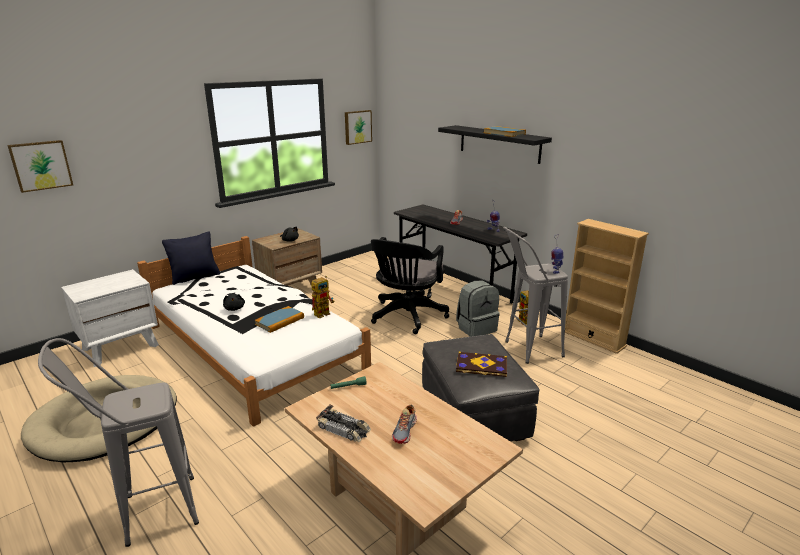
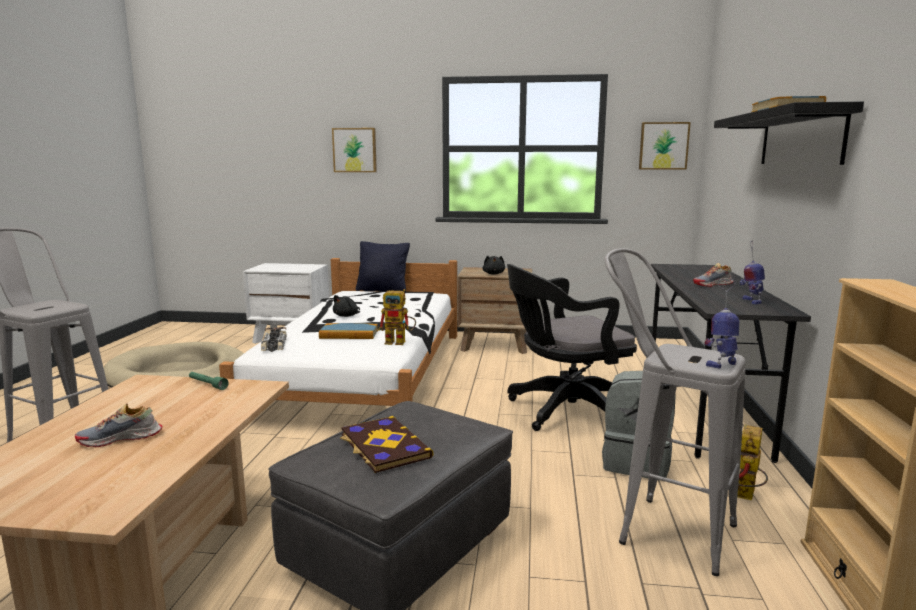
camera: 50 degrees right, 10 degrees down
(41, 165) = (277, 149): picture -> picture (355, 150)
(344, 429) = (105, 408): toy car -> toy car (274, 345)

